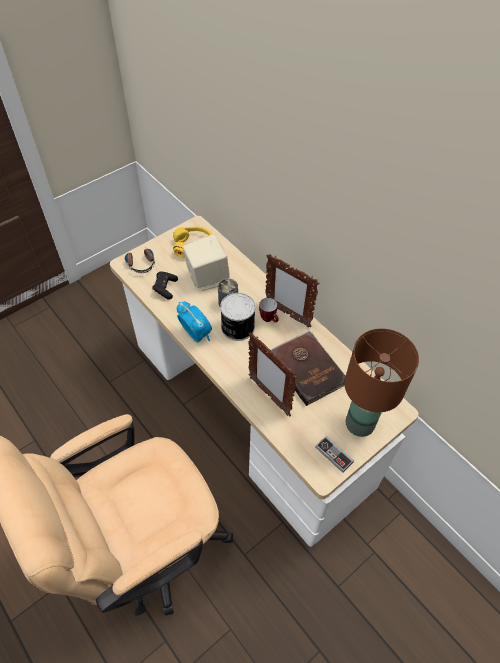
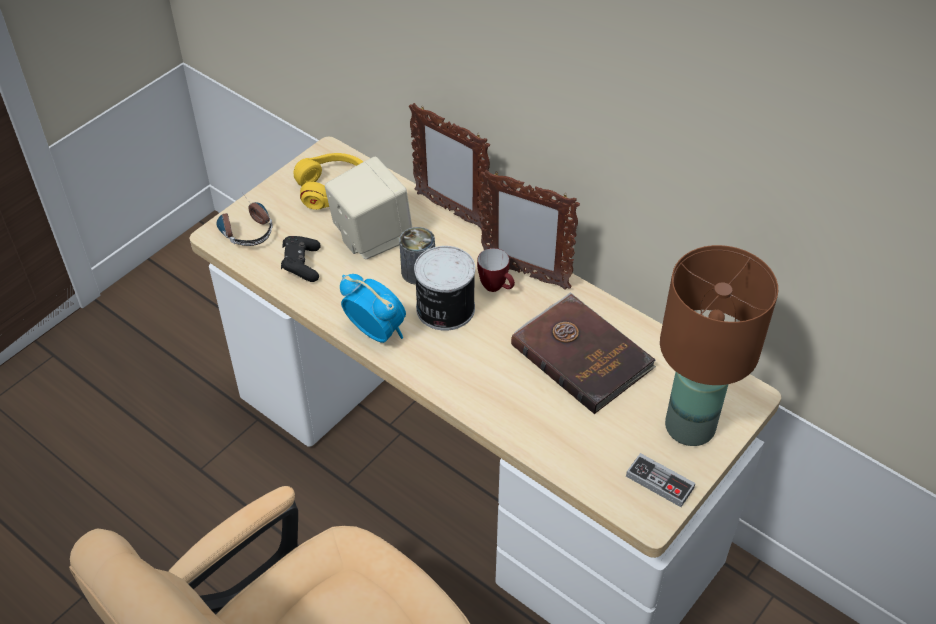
camera: 10 degrees left, 5 degrees down
(269, 395) = (527, 408): picture frame -> picture frame (450, 211)

